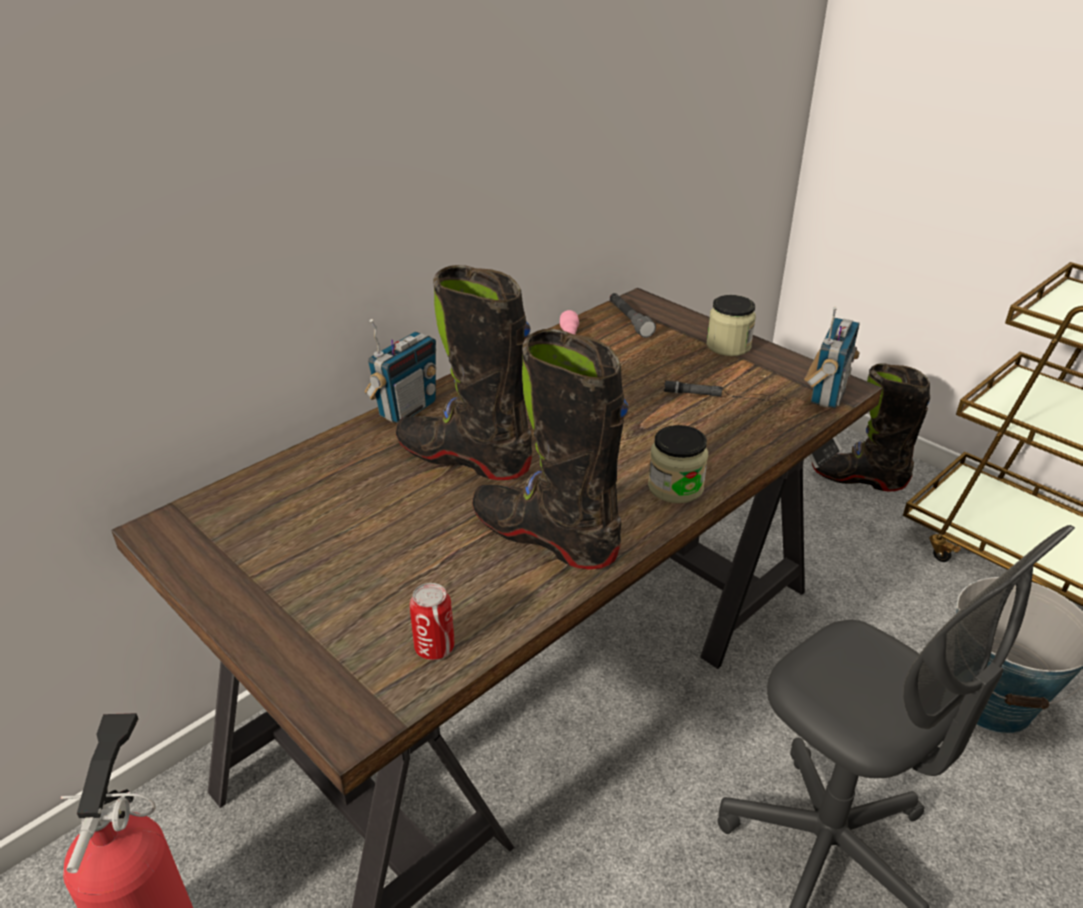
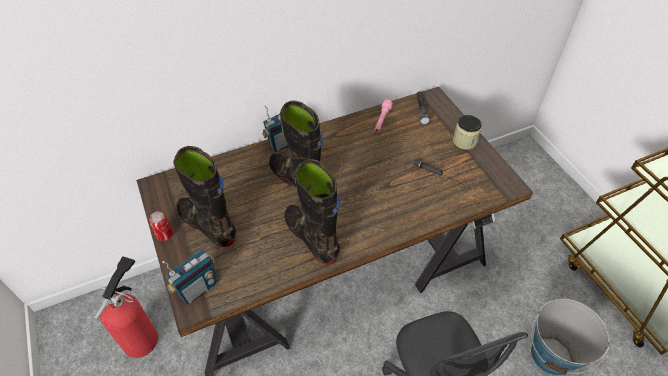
camera: 20 degrees right, 15 degrees up
(434, 647) = (238, 282): can -> can (164, 235)
(675, 487) = (386, 227): jar -> none
(826, 394) = (498, 188): radio -> radio (197, 289)
(858, 478) = (553, 205): black boot -> black boot (208, 225)

